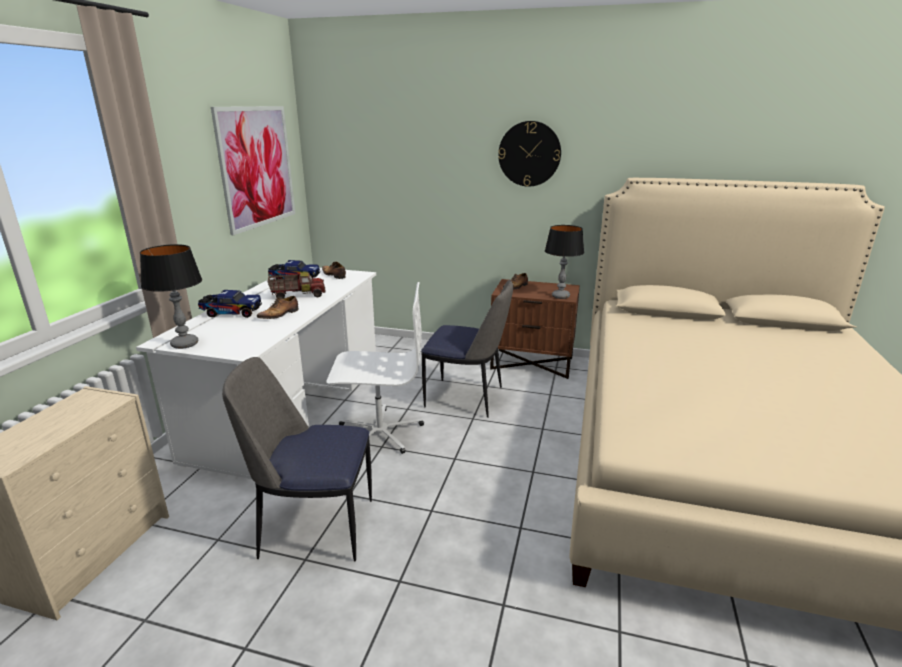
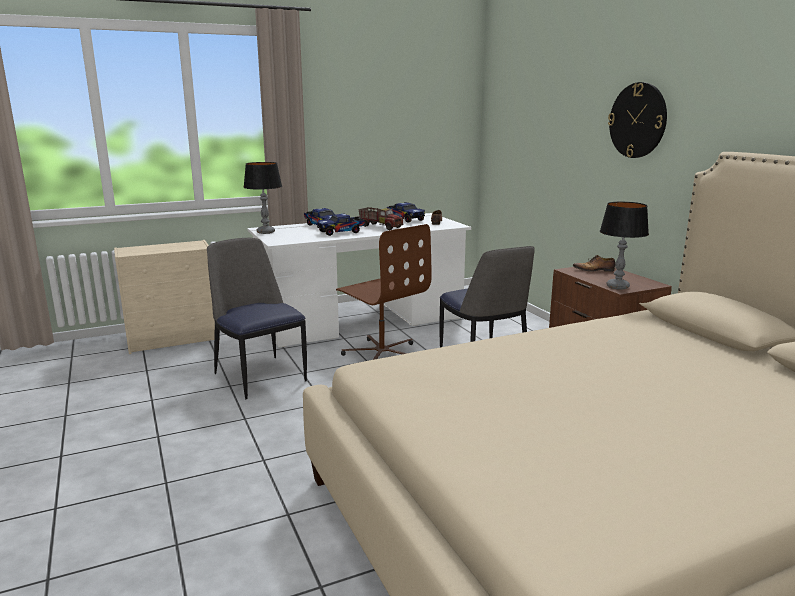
camera: 50 degrees right, 5 degrees down
(257, 167) = (415, 124): picture -> none
(280, 315) = (342, 232): shoe -> toy truck
(379, 432) = (382, 353): white office chair -> brown office chair

